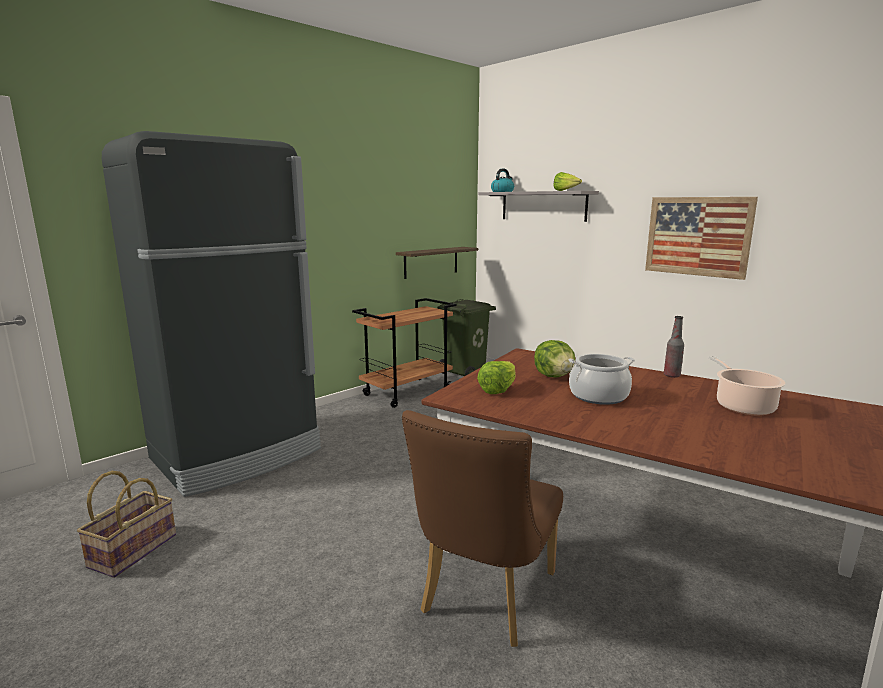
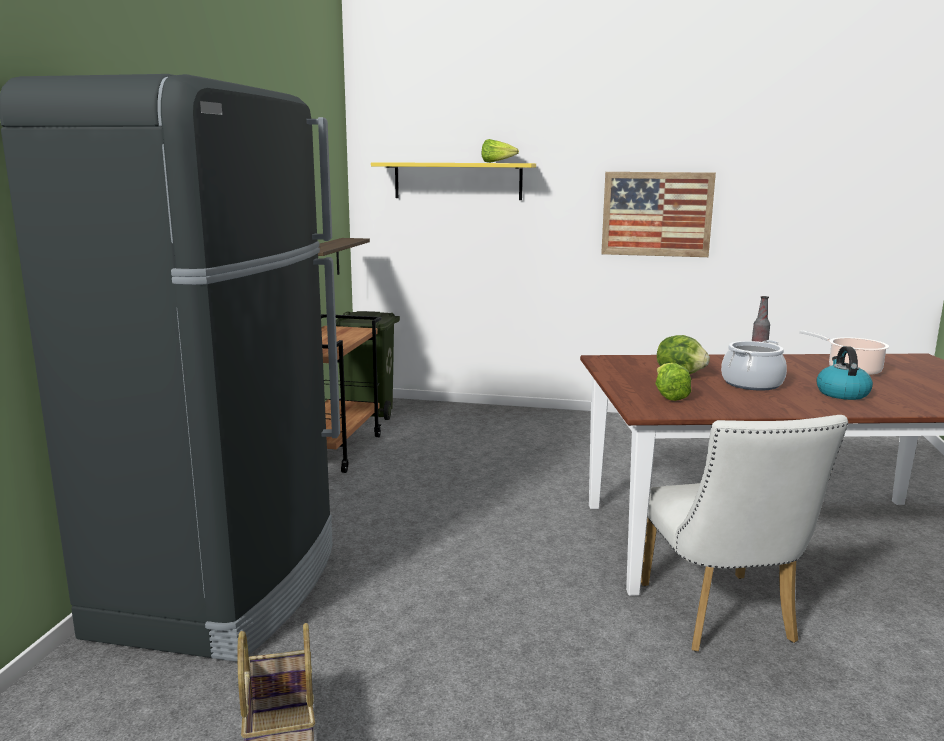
camera: 35 degrees left, 0 degrees up
(484, 598) = (721, 618): brown chair -> white chair
(502, 192) = (401, 162): kettle -> kettle (841, 393)
(543, 206) = (458, 181): grey shelf -> yellow shelf

